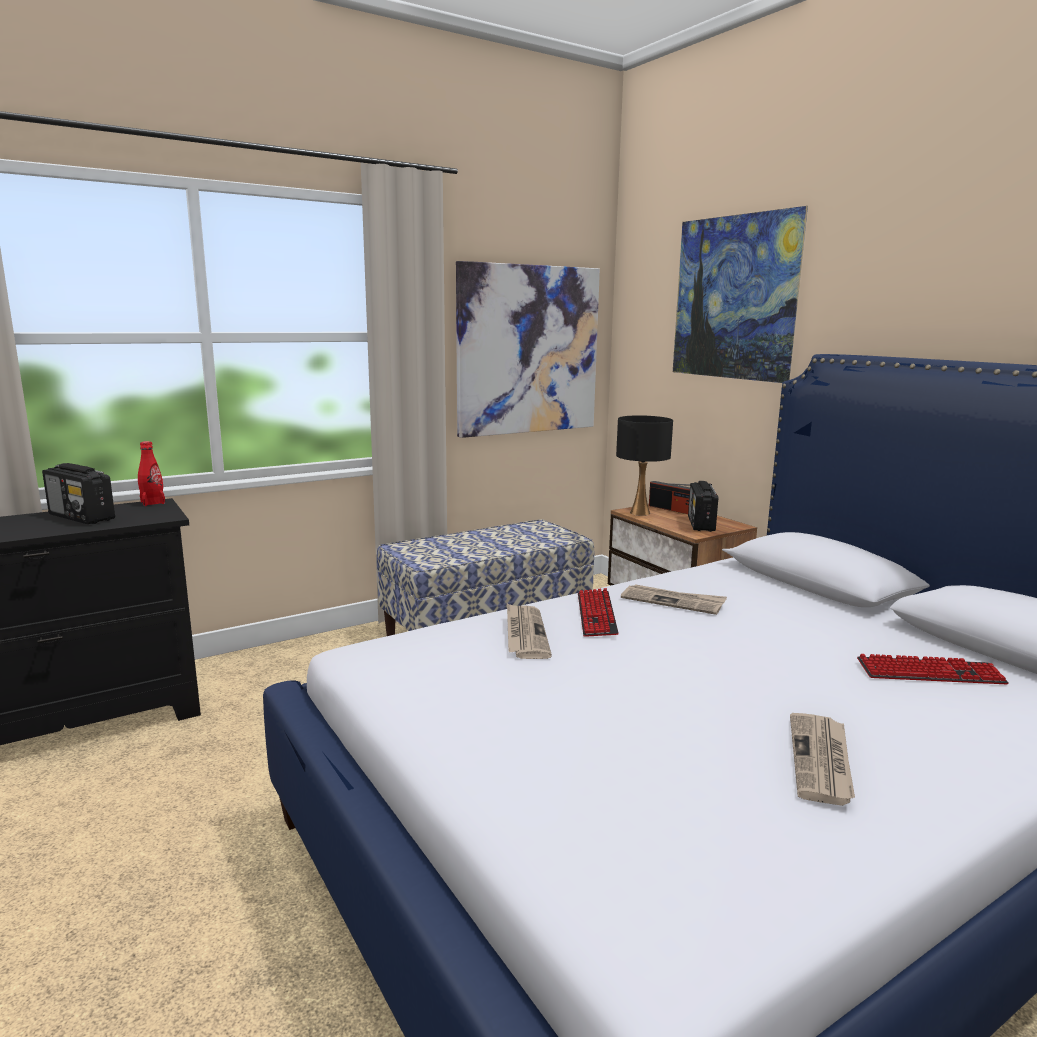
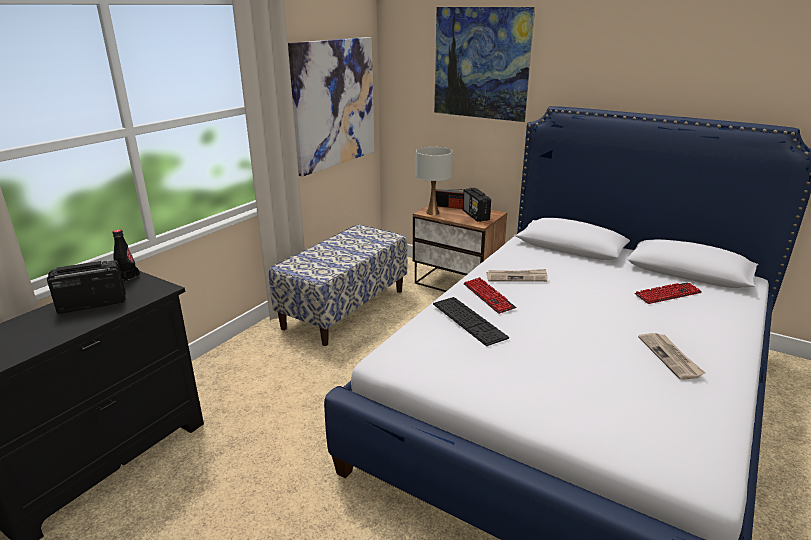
camera: 25 degrees left, 10 degrees up
(82, 517) = (91, 304): radio -> radio turned 150 degrees clockwise
(153, 502) = (128, 277): red bottle -> black bottle
(525, 634) = (468, 320): newspaper -> keyboard
(639, 513) = (432, 213): black table lamp -> white table lamp

